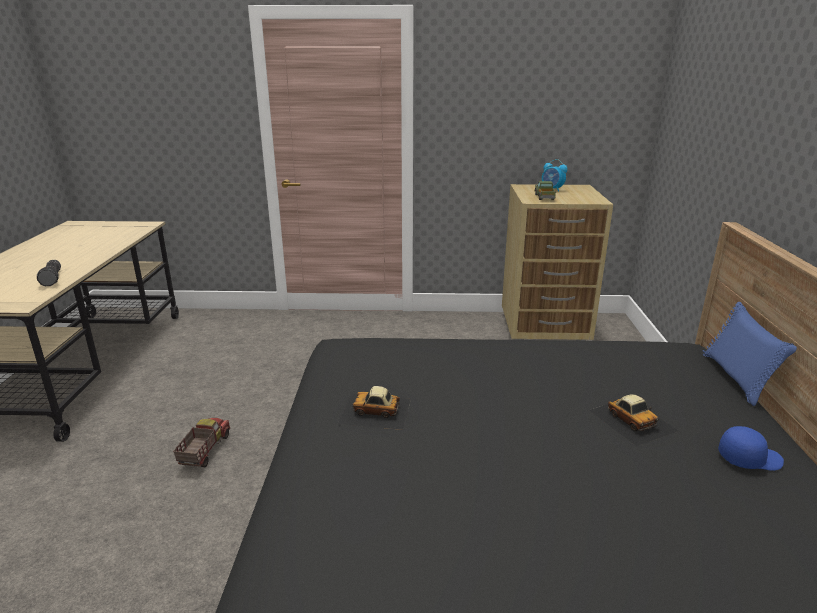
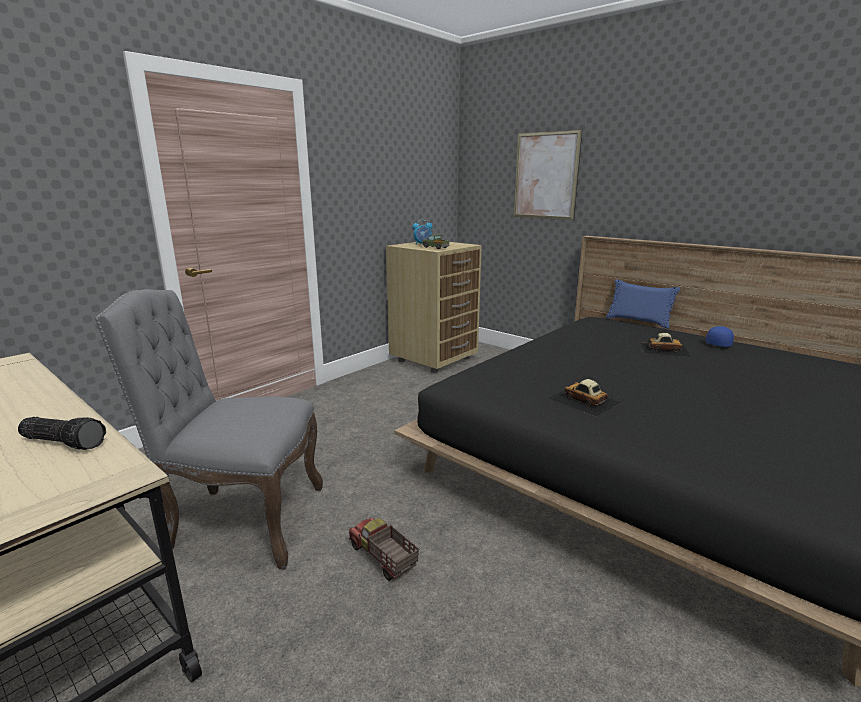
camera: 50 degrees left, 5 degrees down
(200, 381) = (244, 520): none -> grey chair
(375, 411) = (584, 400): toy car -> toy car turned 90 degrees clockwise
(723, 119) = (545, 176): none -> picture

